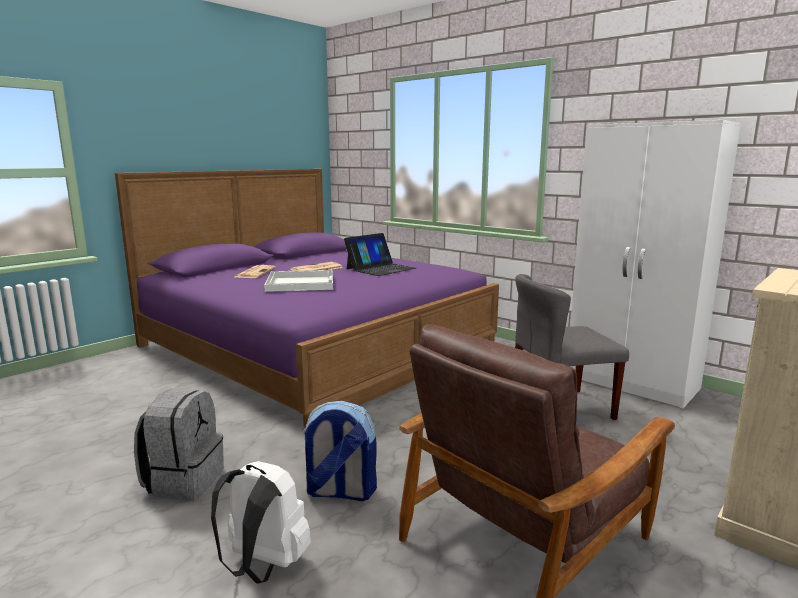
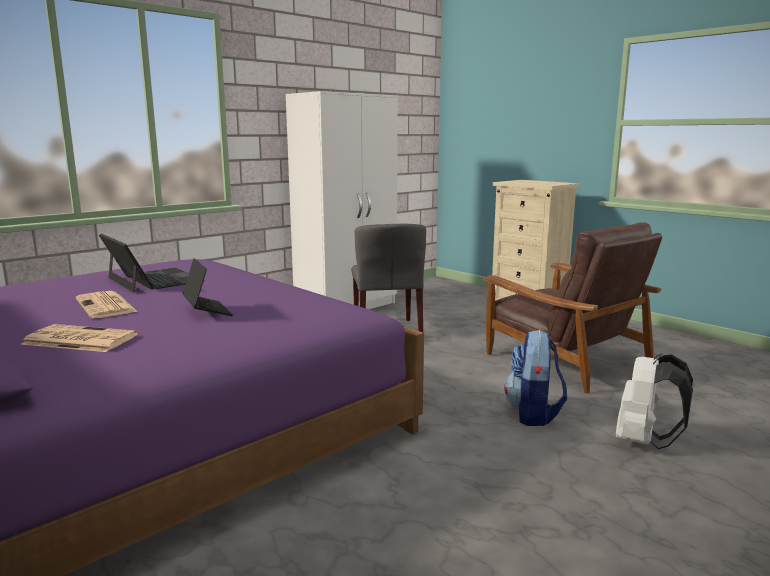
camera: 85 degrees left, 0 degrees up
(184, 481) = (540, 499): grey backpack -> none
(301, 282) = (207, 311): white tray -> laptop

